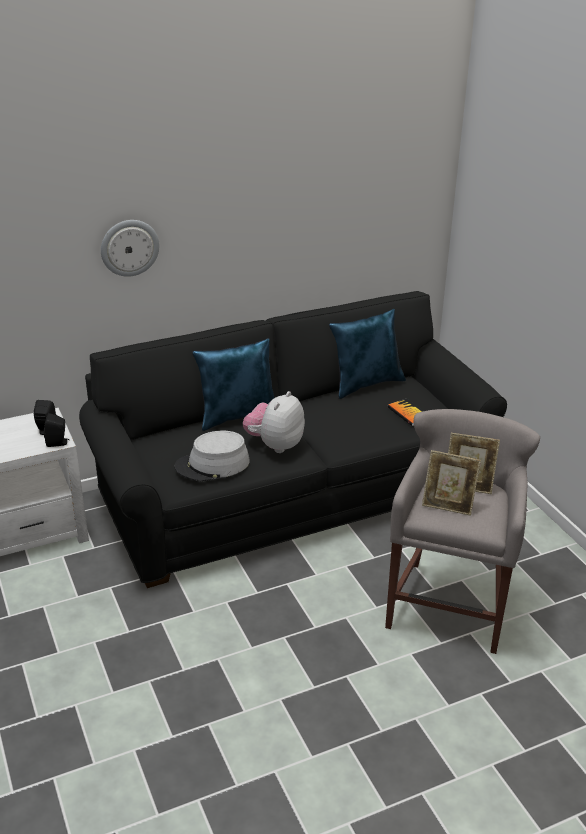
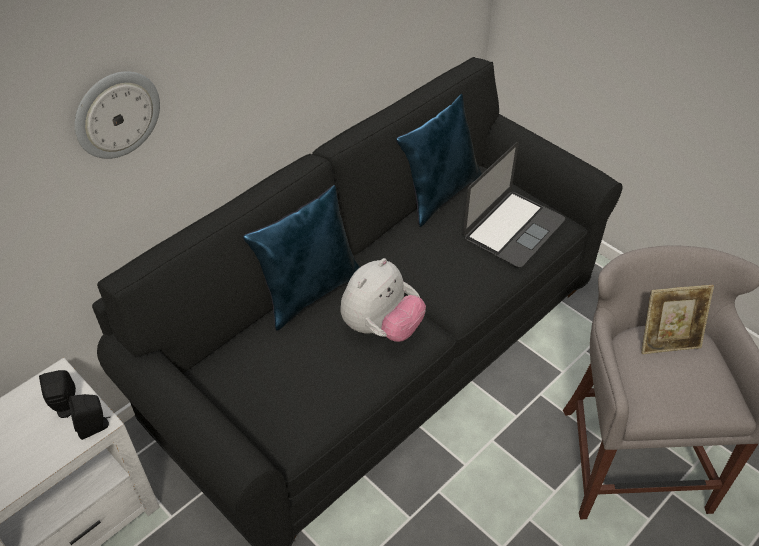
camera: 20 degrees left, 15 degrees up
(212, 465) = (320, 388): grey hat -> none
(275, 445) = (381, 327): plush toy -> plush toy turned 150 degrees counterclockwise
(408, 413) = (513, 228): book -> laptop
(448, 505) = (663, 383): picture frame -> none

